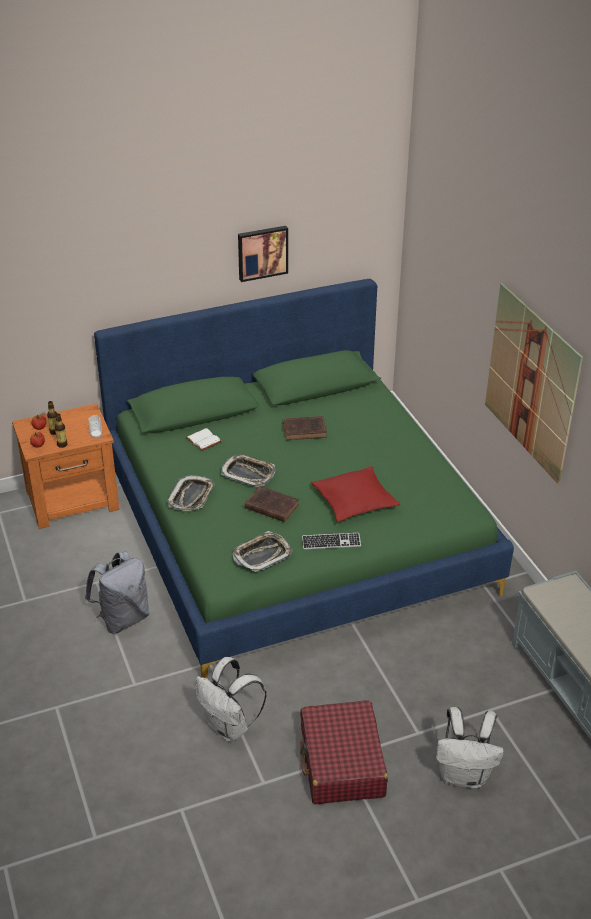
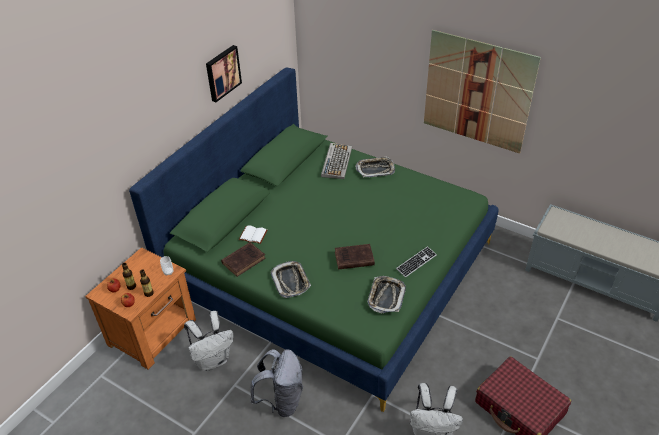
camera: 35 degrees left, 5 degrees up
(248, 473) = (311, 243): tray -> tray (375, 169)
(305, 430) = (314, 194): brown book -> brown book (244, 260)
(354, 501) = (398, 226): red pillow -> none
(365, 410) = (336, 161): none -> keyboard
(464, 775) = (588, 369): white backpack -> white backpack (213, 359)

